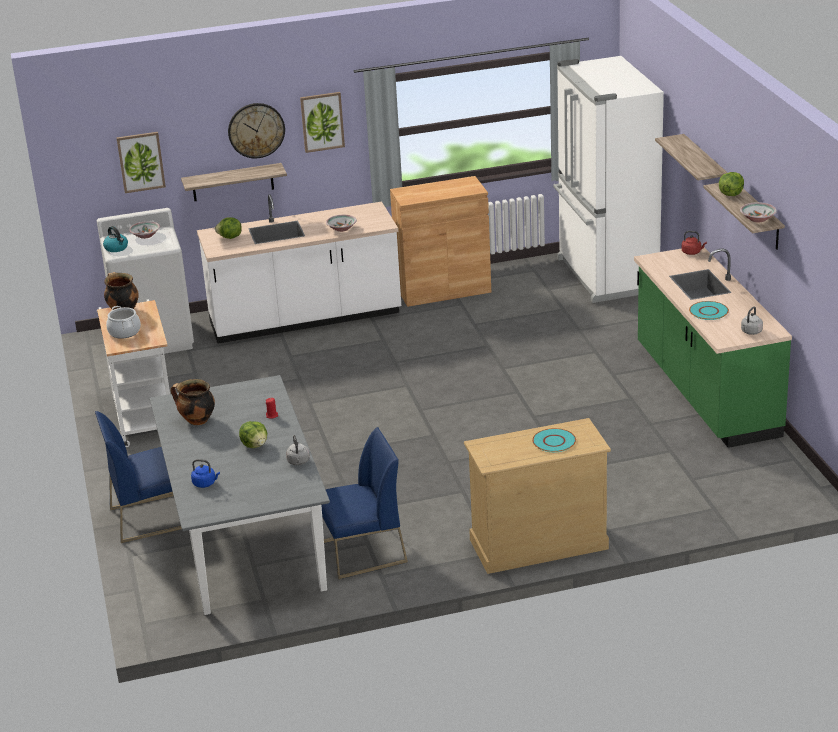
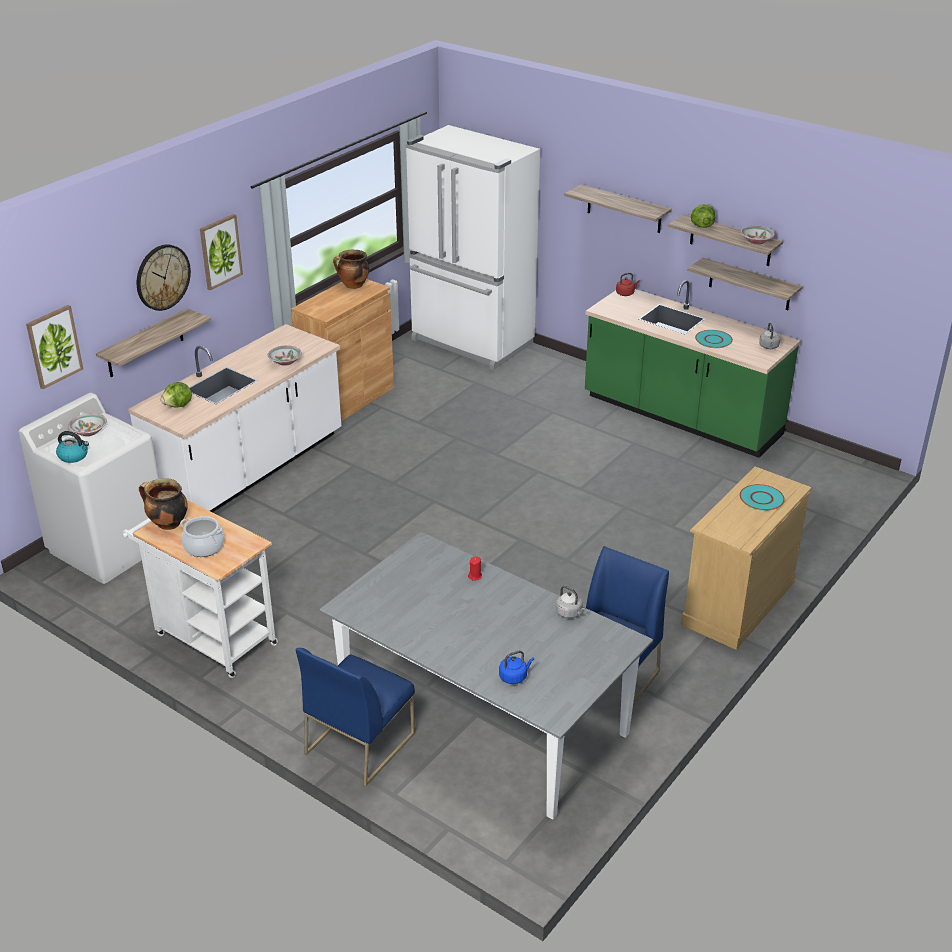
camera: 40 degrees left, 5 degrees up
(196, 421) = (407, 613): cooking pot -> cooking pot (353, 286)
(255, 445) = (503, 614): lettuce -> none
(768, 266) = (749, 284): none -> shelf

